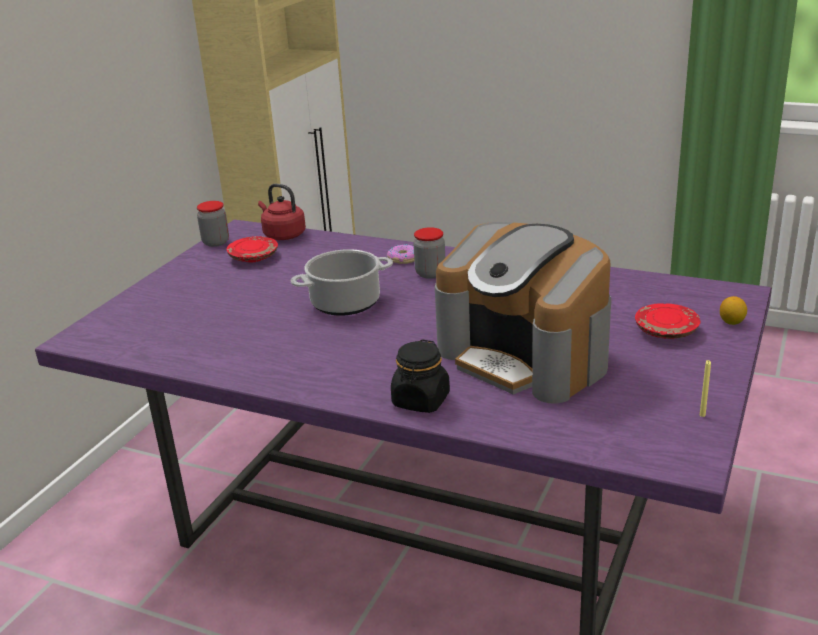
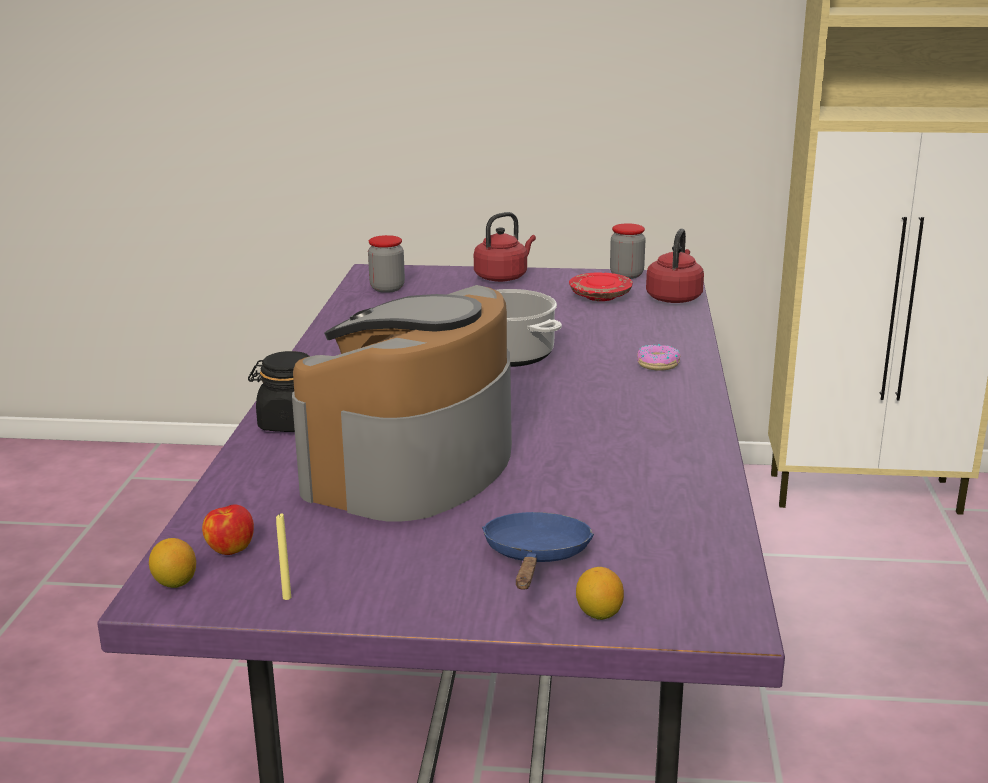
camera: 70 degrees right, 5 degrees down
(164, 286) = (503, 277): none -> red kettle
(430, 273) = (624, 384): jar -> jar (387, 288)
(631, 435) = (230, 549): none -> apple
(666, 331) = (536, 558): red plate -> blue frying pan
(676, 458) = (175, 583): none -> lemon

